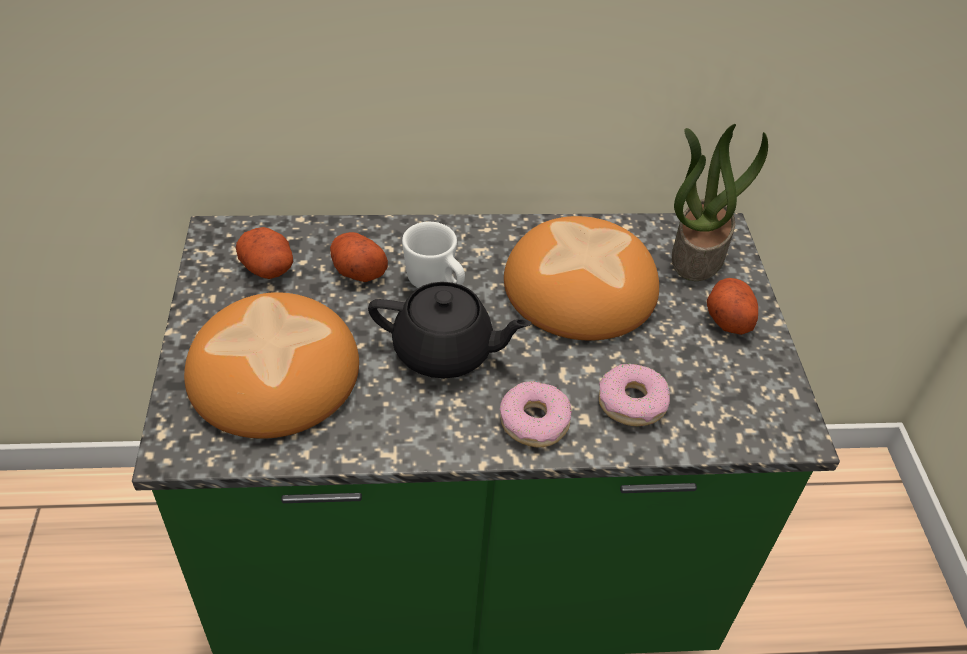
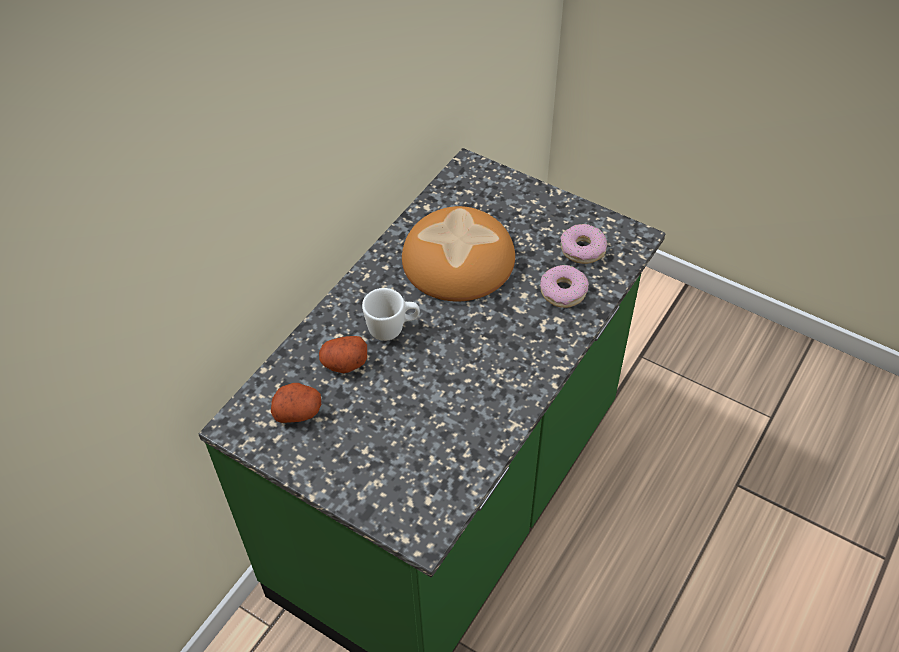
camera: 50 degrees left, 5 degrees up
(274, 372) = (400, 453): bread -> none
(445, 352) = (455, 355): black teapot -> none
(534, 421) = (542, 343): donut -> donut (582, 249)
(697, 253) = (477, 190): potted plant -> none
(727, 317) = (537, 210): potato -> none

